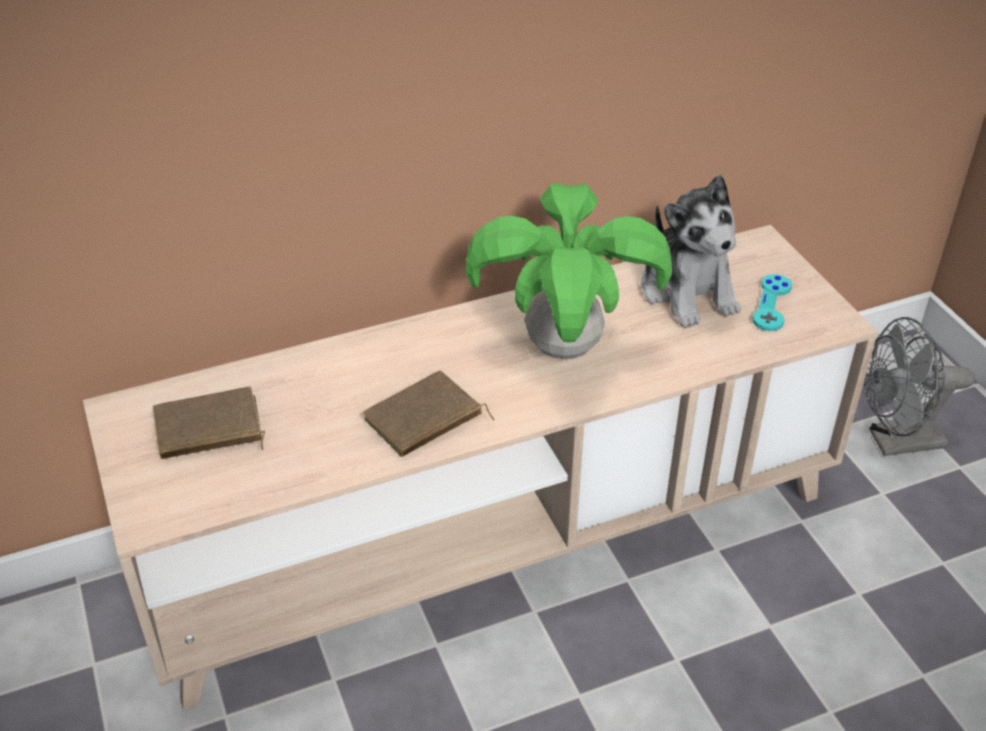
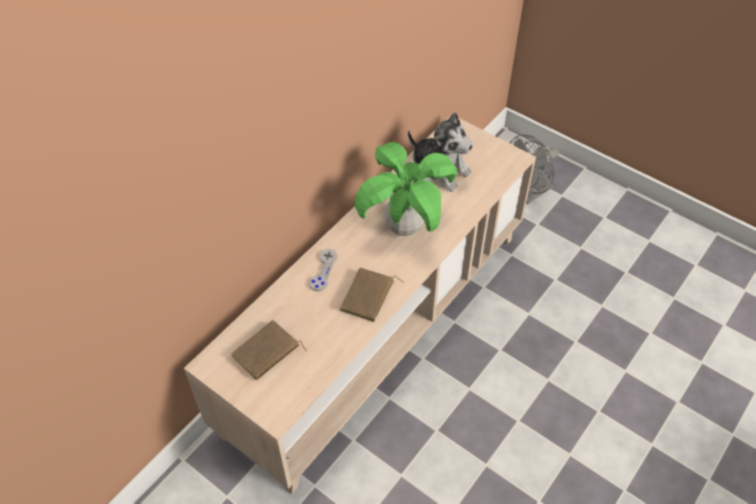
camera: 30 degrees left, 10 degrees up
(386, 357) = (323, 270): none -> grey game controller
(772, 304) = (482, 161): turquoise game controller -> none

